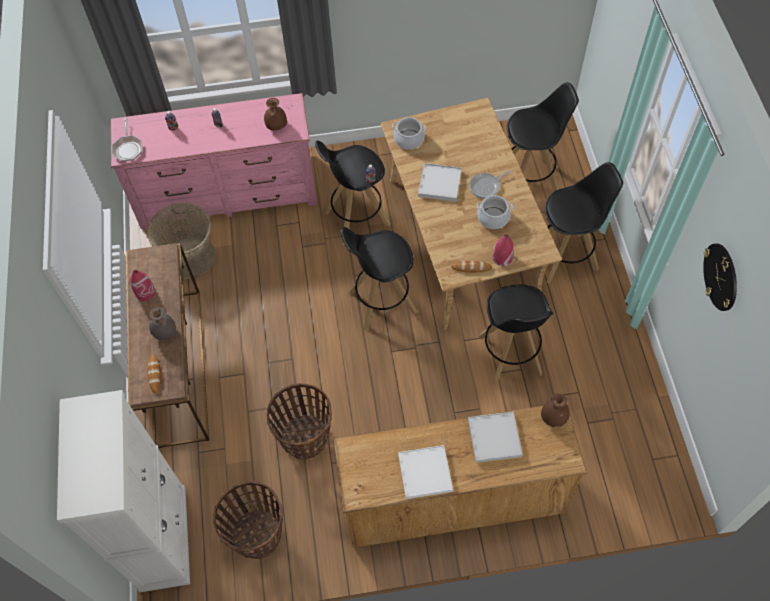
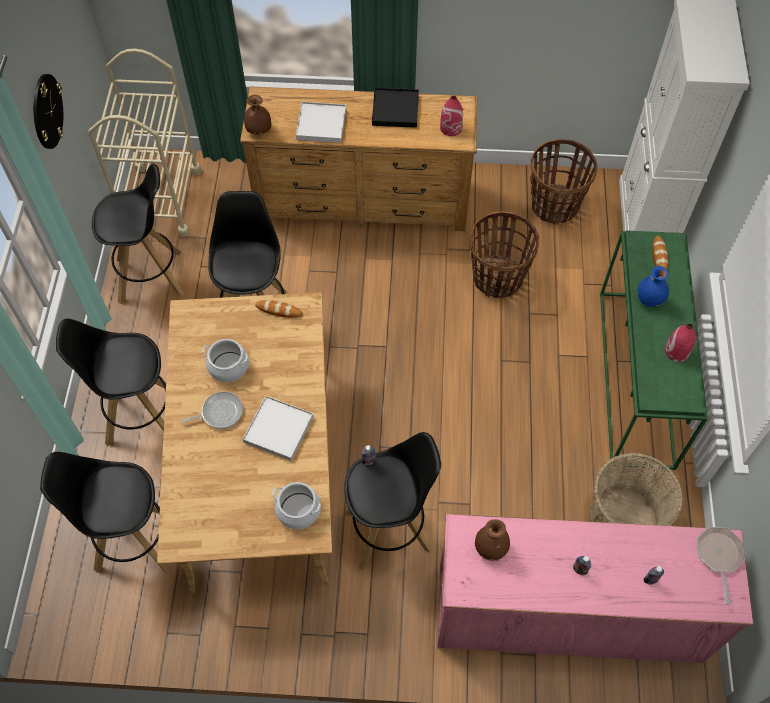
camera: 170 degrees left, 0 degrees up
(165, 333) = (650, 298): grey vase -> blue vase
(176, 366) = (637, 379): brown console table -> green console table
(381, 302) = (384, 406): black stool -> black stool (151, 277)
(425, 472) = (395, 110): white tray -> black tray
(502, 258) = (238, 315): red vase -> red vase (451, 128)
(649, 455) = (161, 200): none -> beige cart

